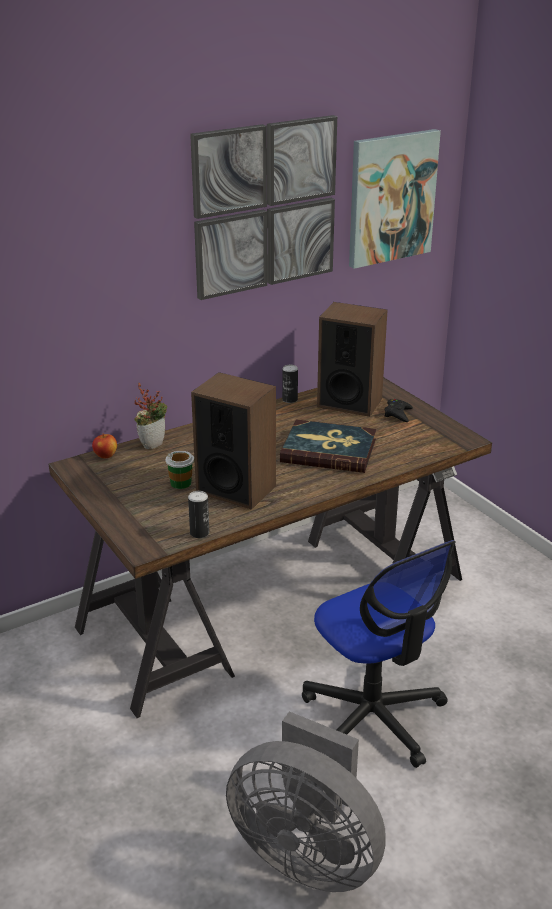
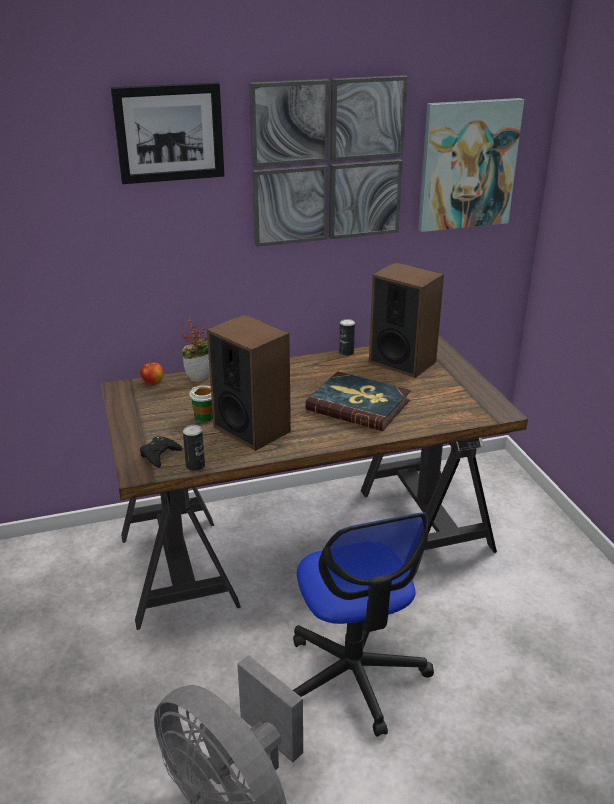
camera: 15 degrees right, 0 degrees up
(114, 191) = (169, 132): none -> picture
(398, 414) = (444, 379): black game controller -> black game controller (159, 455)

